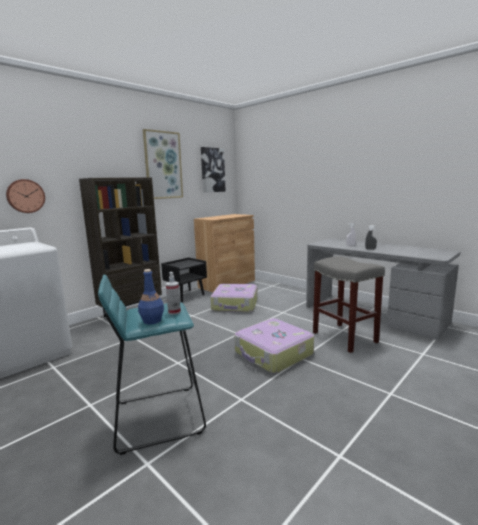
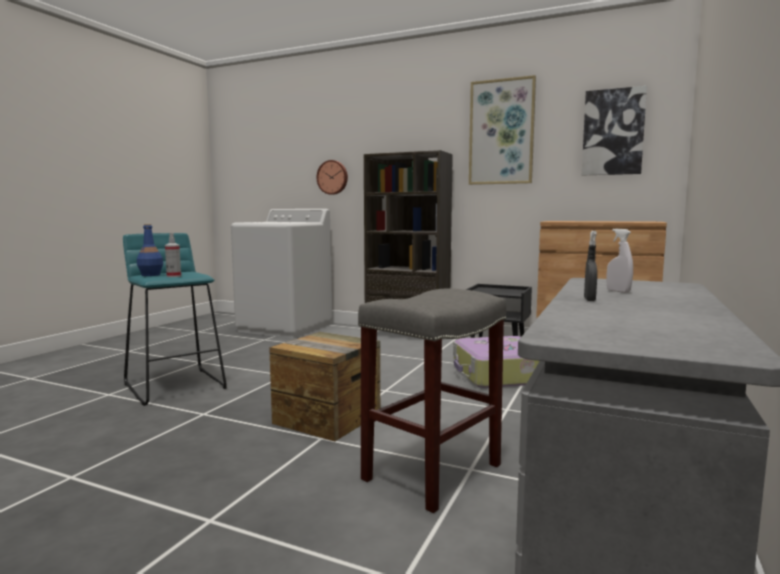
camera: 70 degrees right, 5 degrees down
(273, 354) = (327, 418): suitcase -> crate

